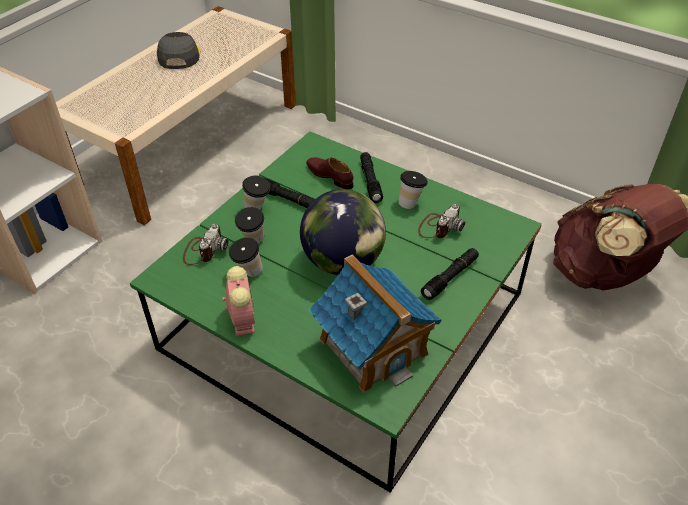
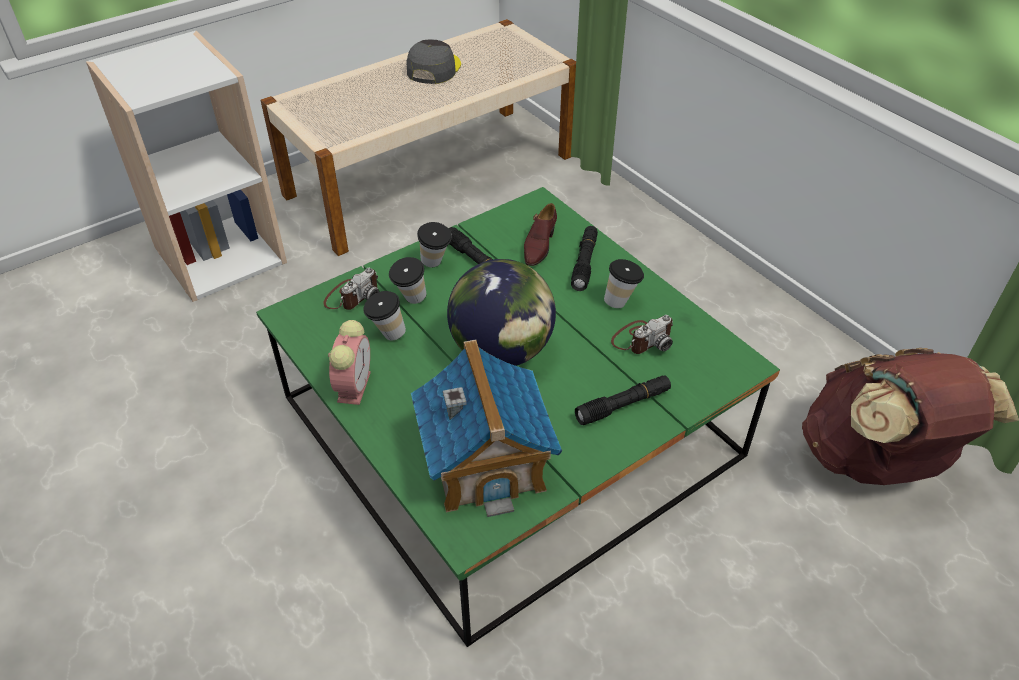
camera: 20 degrees right, 0 degrees up
(329, 176) = (539, 245): brown shoe -> brown shoe turned 135 degrees counterclockwise

